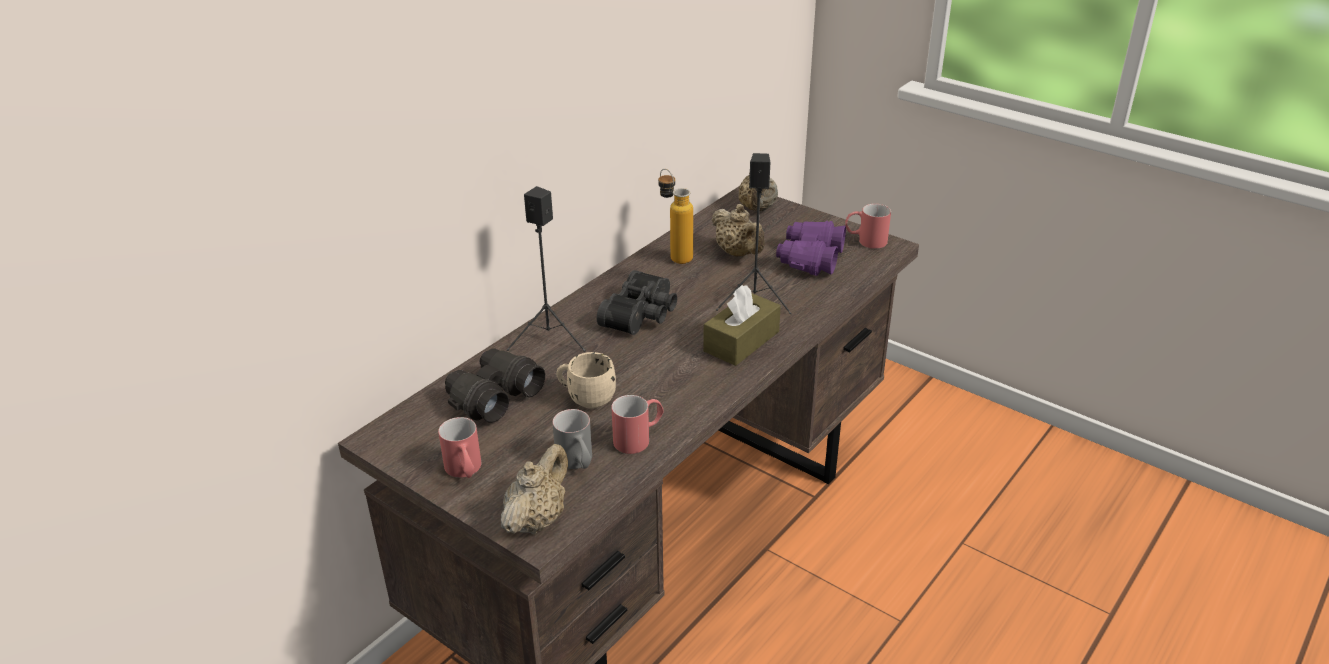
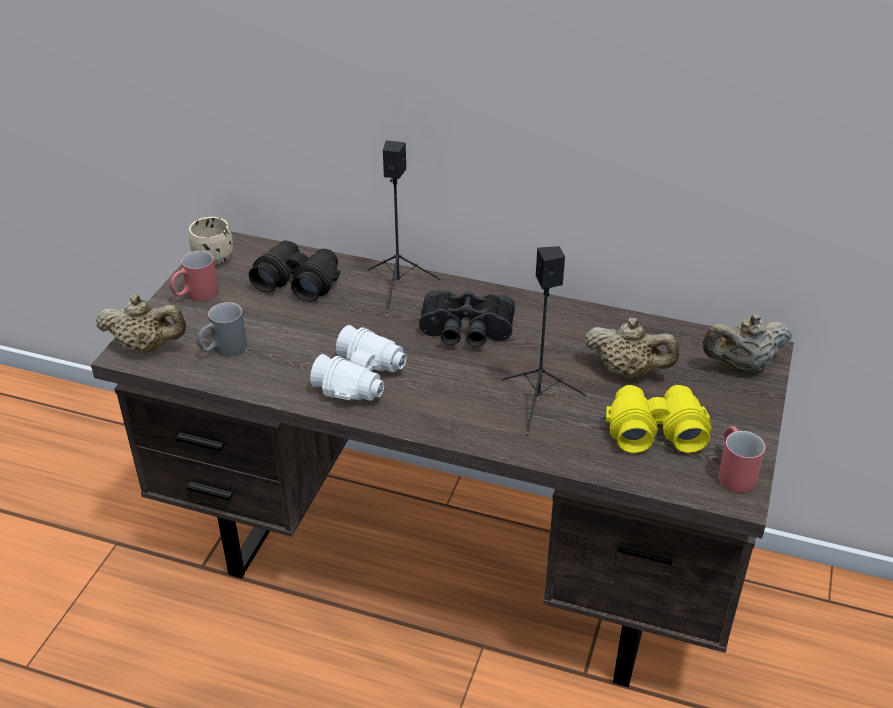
camera: 70 degrees right, 5 degrees up
(586, 398) = (315, 331): beige mug -> beige mug (214, 255)
(639, 438) = (268, 376): red mug -> none
(675, 255) = (592, 327): bottle -> none
(675, 382) = (362, 379): none -> white binoculars
(738, 253) = (628, 371): beige teapot -> beige teapot turned 105 degrees counterclockwise
(741, 341) = (453, 409): brown tissue box -> none
(809, 259) = (655, 429): purple binoculars -> yellow binoculars

